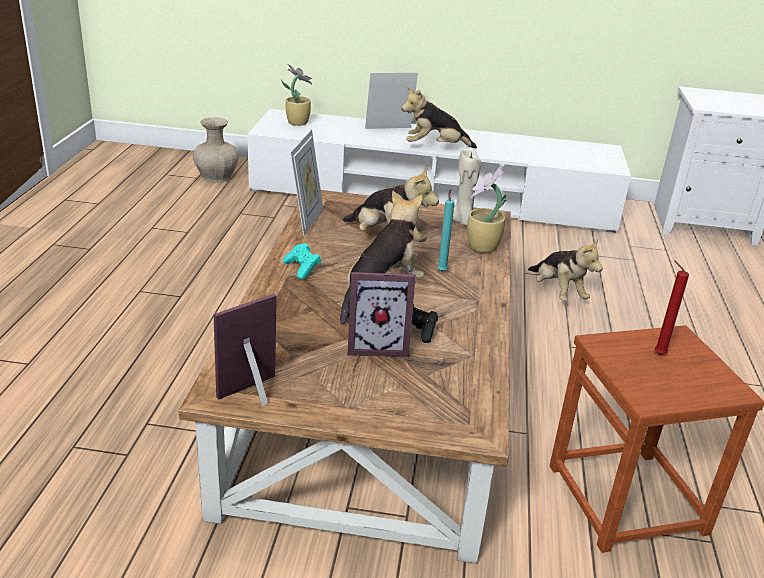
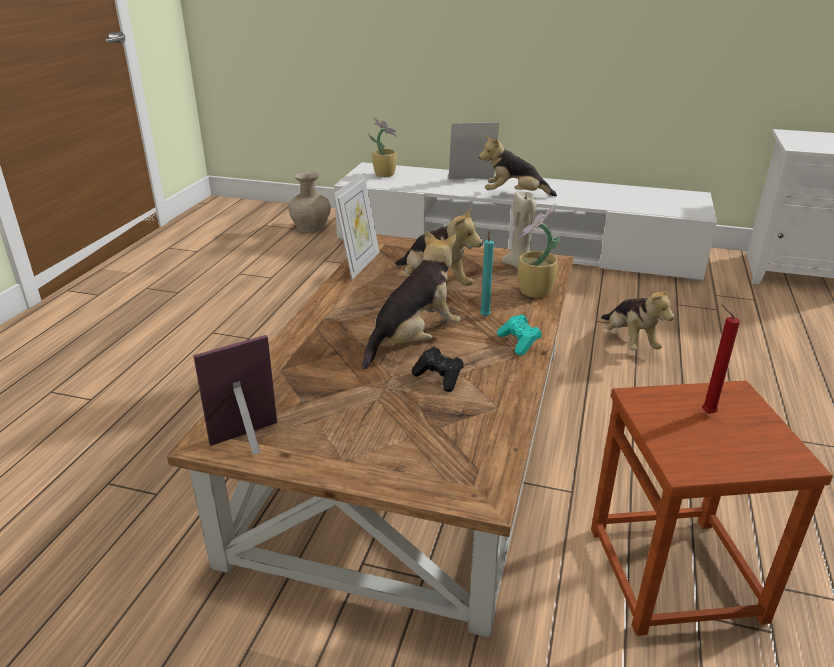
camera: 10 degrees right, 0 degrees up
(302, 269) = (340, 312): turquoise game controller -> turquoise game controller (519, 343)
(377, 346) = (395, 393): picture frame -> none

